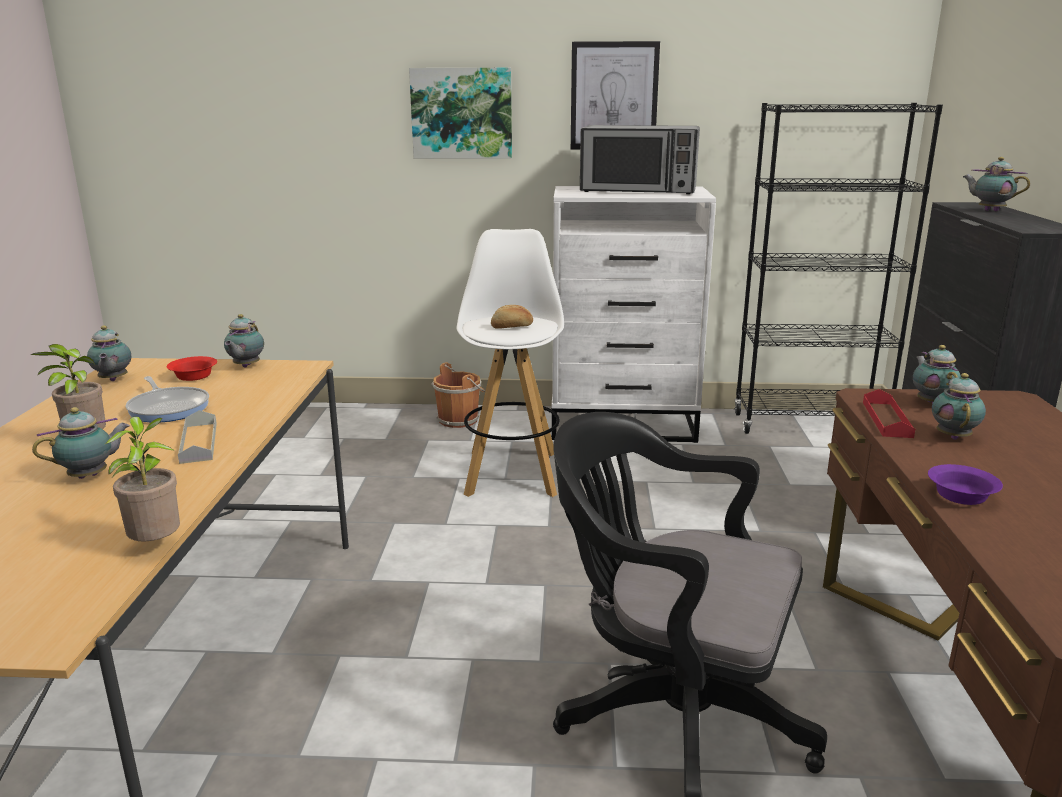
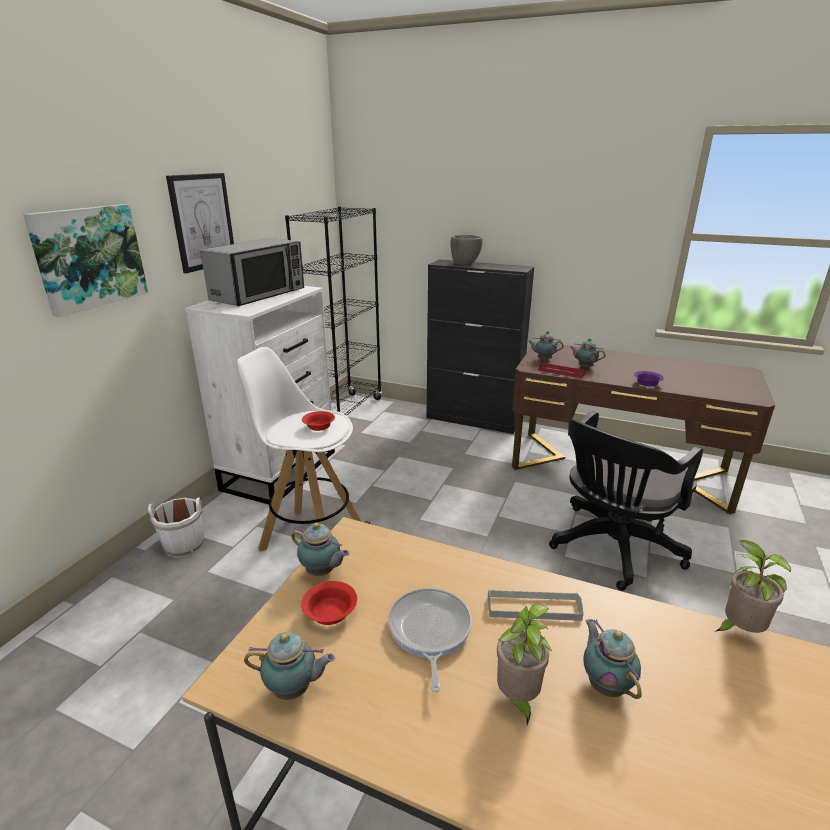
camera: 70 degrees left, 5 degrees up
(168, 408) = (429, 631): frying pan -> frying pan turned 75 degrees counterclockwise
(460, 419) = (183, 544): brown bucket -> white bucket
(512, 327) = (318, 426): bread -> red bowl
(989, 210) = (465, 264): teapot -> grey bowl

